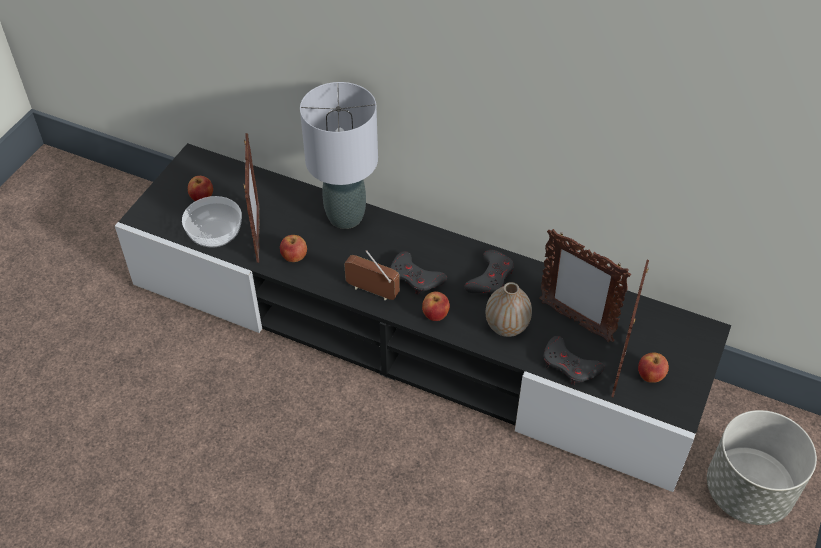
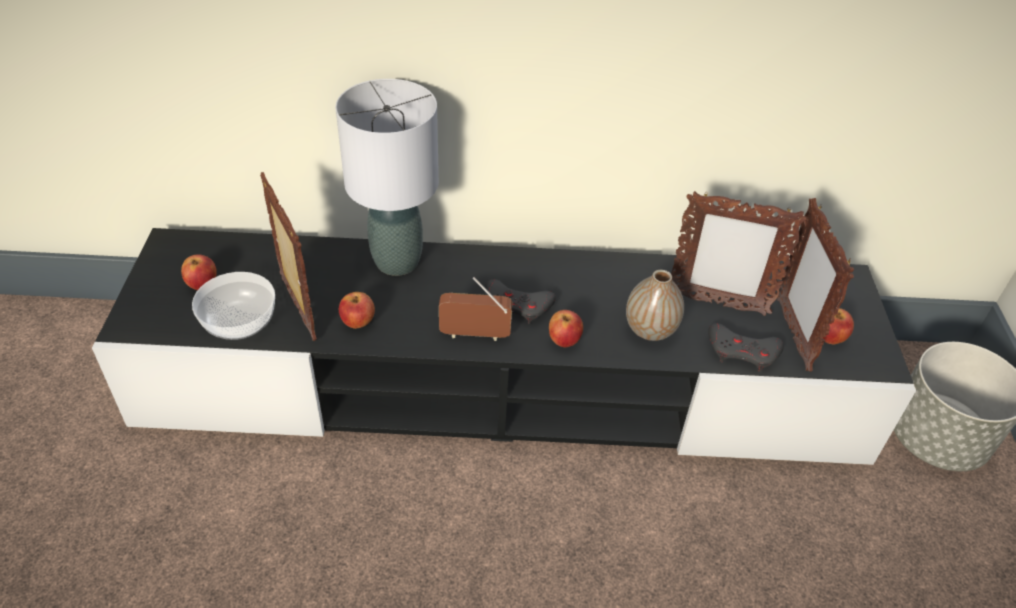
camera: 25 degrees left, 5 degrees down
(490, 277) = (600, 283): grey game controller -> none

